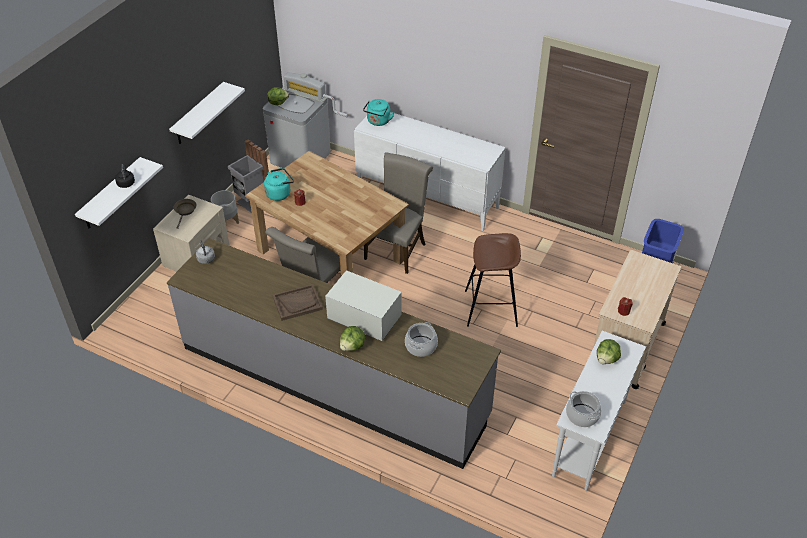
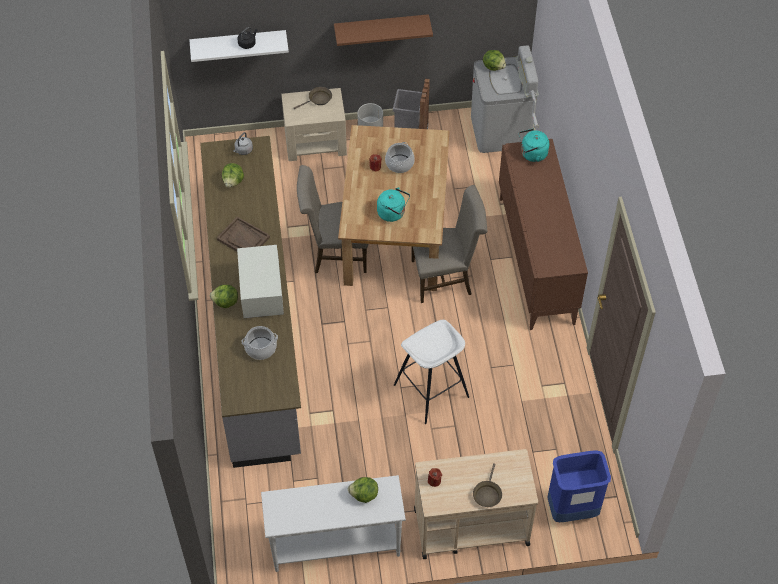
camera: 55 degrees right, 10 degrees up
(198, 114) = (381, 28): white shelf -> brown shelf
(231, 281) = (233, 181): none -> lettuce
(279, 193) = (374, 146): turquoise kettle -> turquoise kettle (393, 213)
(428, 197) = (537, 260): white dresser -> brown dresser
(491, 308) = (431, 391): brown stool -> white stool
(582, 415) = (283, 506): cooking pot -> cooking pot (399, 163)
(655, 288) = (487, 494): none -> brown frying pan

